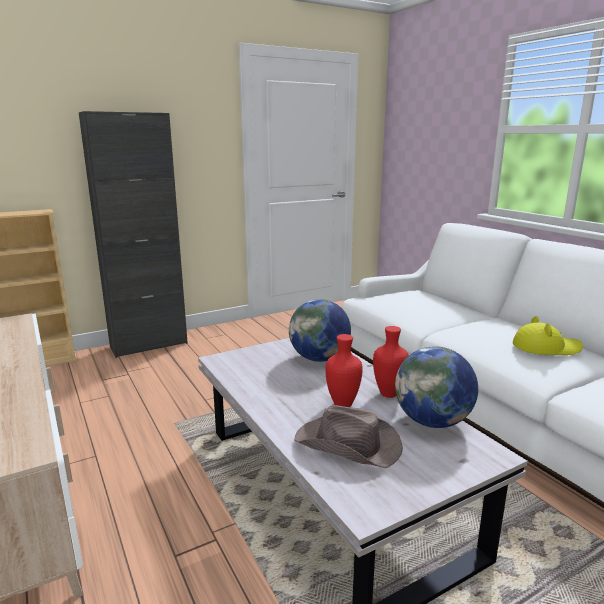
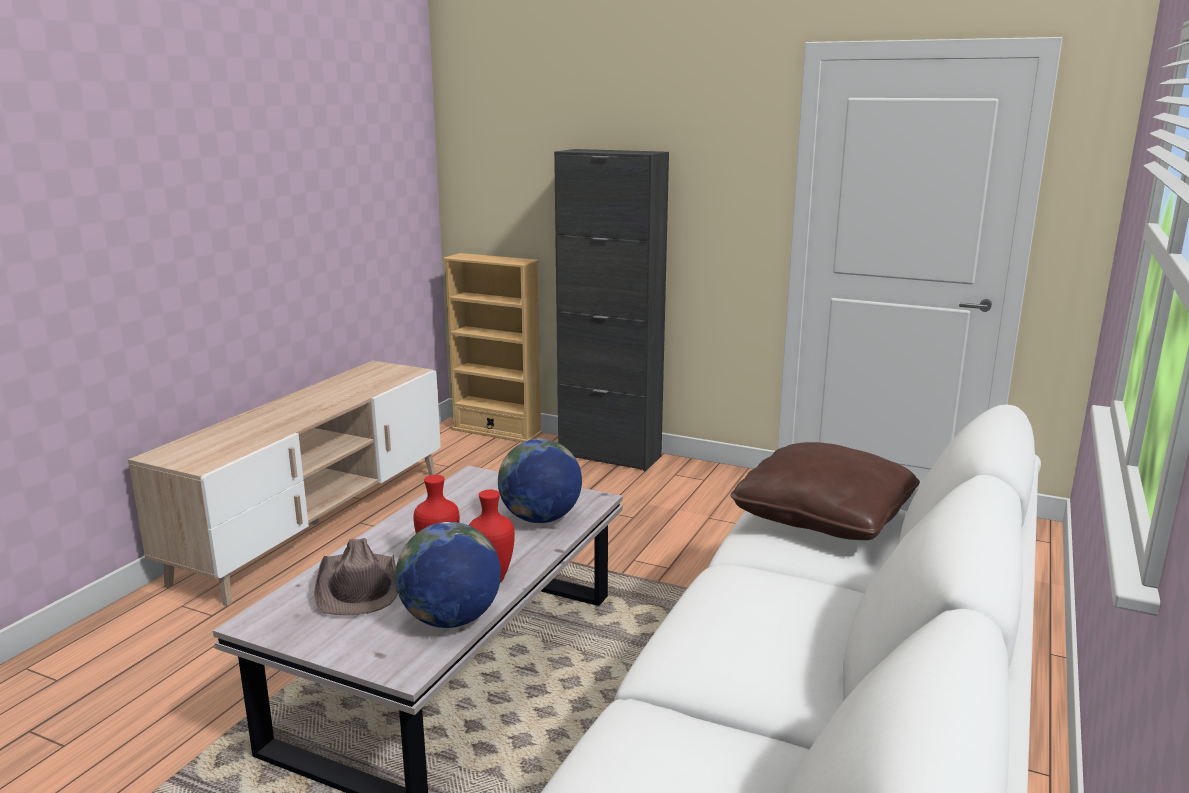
camera: 55 degrees right, 0 degrees up
(413, 300) = (823, 517): none -> brown pillow
(546, 347) = (762, 651): yellow hat -> none

